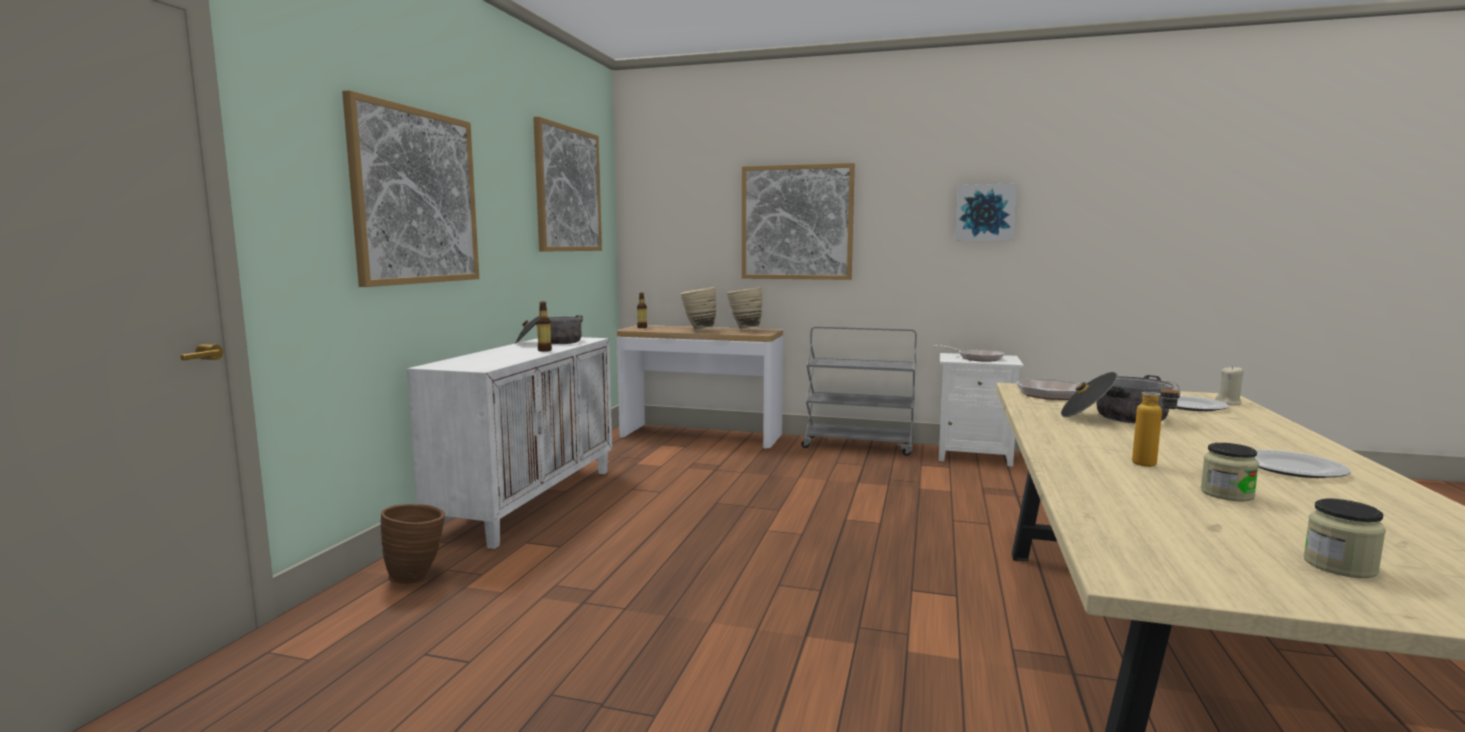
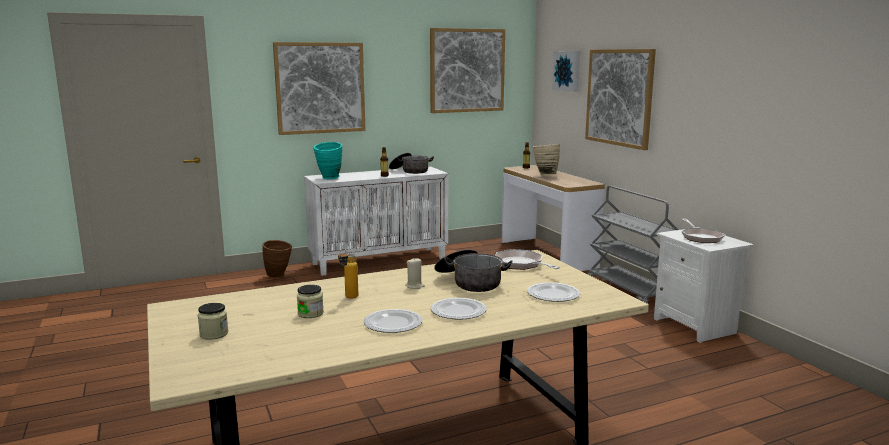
camera: 50 degrees right, 5 degrees up
(475, 364) = (329, 178): none -> turquoise vase
(744, 330) = (574, 180): beige vase -> none
(985, 212) = (741, 100): picture -> picture (567, 70)
(1228, 403) = (593, 303): beige candle -> beige candle (415, 286)
(1243, 439) = (458, 311): none -> plate

